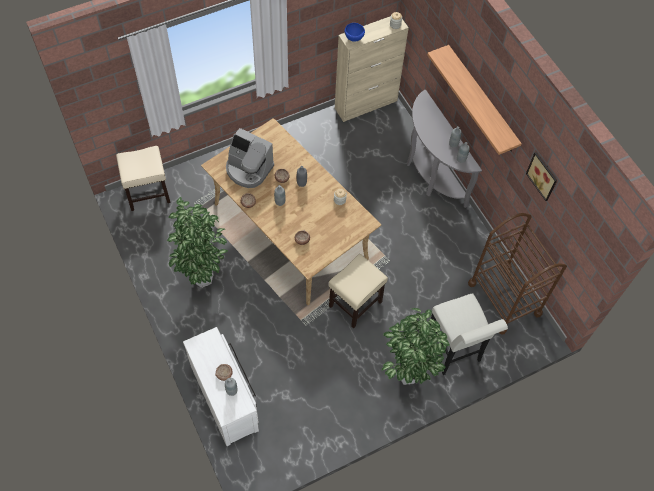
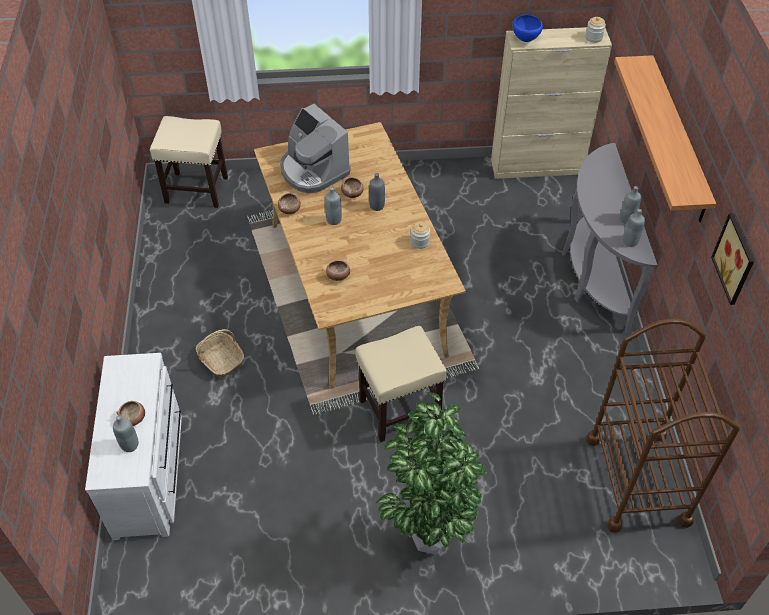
camera: 25 degrees right, 10 degrees down
(203, 278) = (207, 308): potted plant -> none
(230, 310) = (221, 359): none -> basket
(454, 353) = (520, 533): white stool -> none

